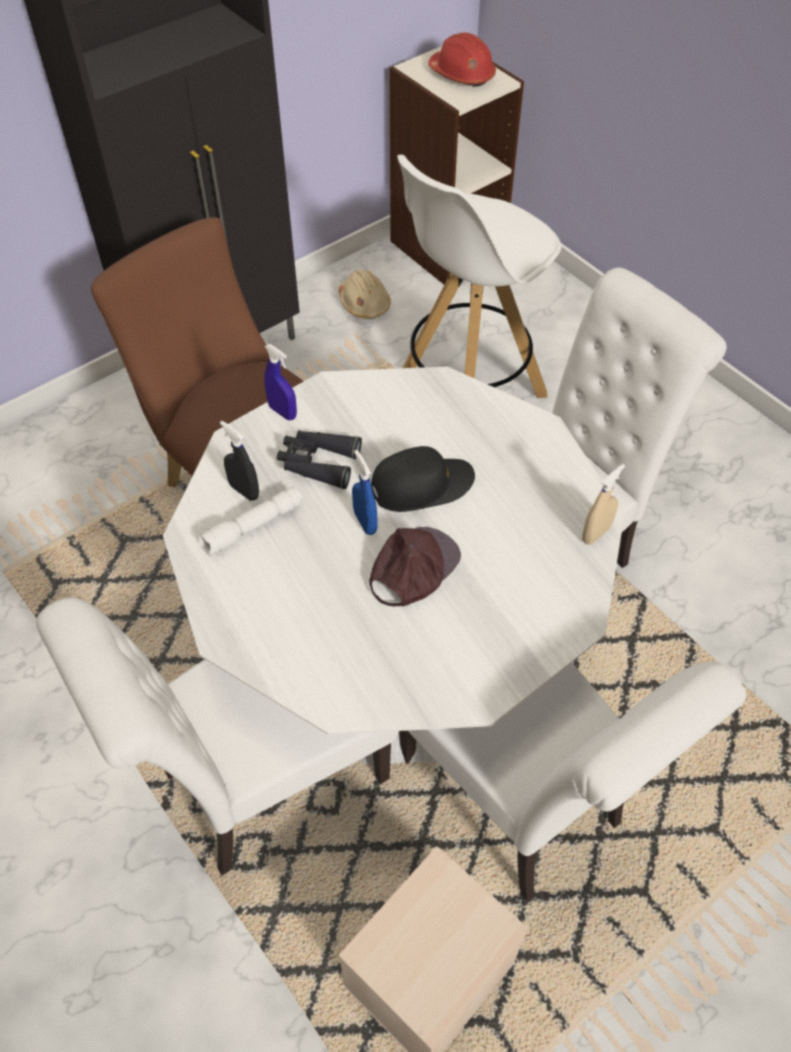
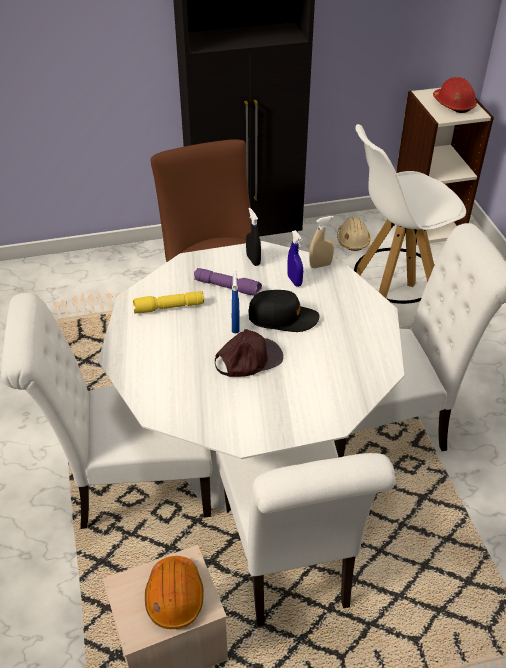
camera: 25 degrees right, 10 degrees down
(244, 491) = (176, 288): black spray bottle -> black spray bottle (253, 260)
(252, 528) = (168, 308): white flashlight -> yellow flashlight
(283, 412) = (225, 255): blue spray bottle -> blue spray bottle (294, 281)
(318, 463) = (228, 287): black binoculars -> purple flashlight
(449, 934) = (175, 596): none -> orange hard hat
(596, 534) = (377, 379): beige spray bottle -> beige spray bottle (320, 265)

